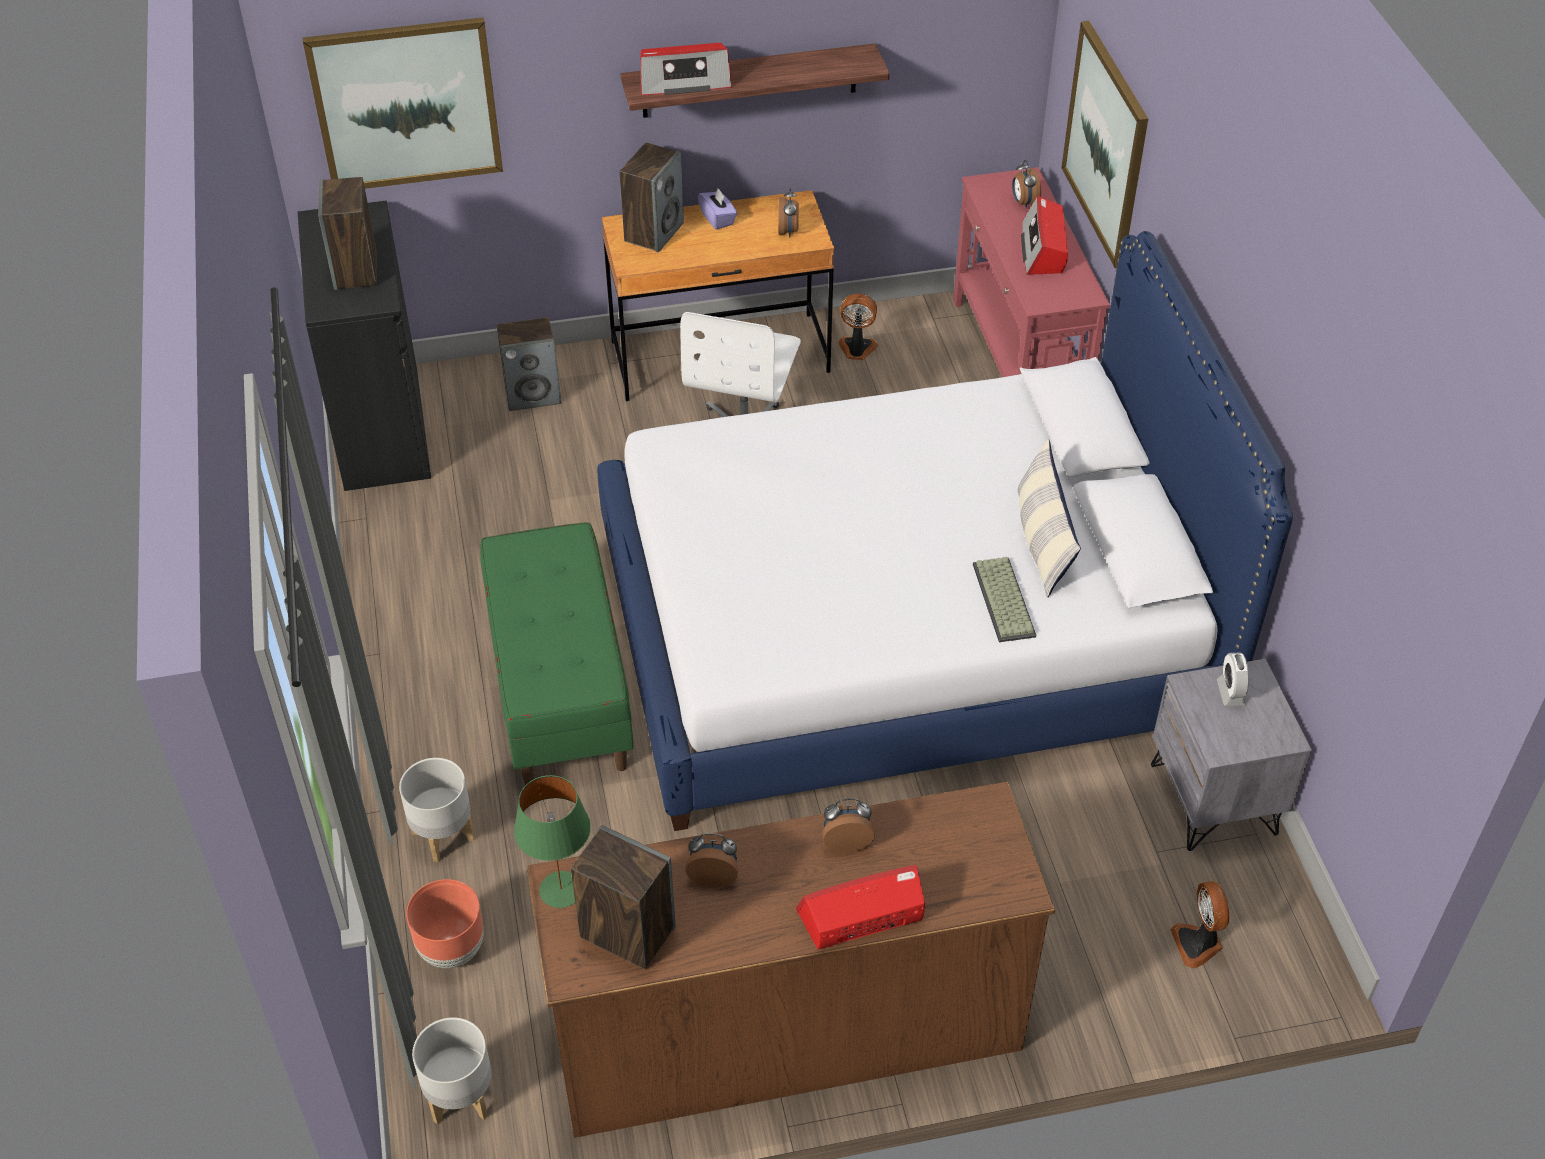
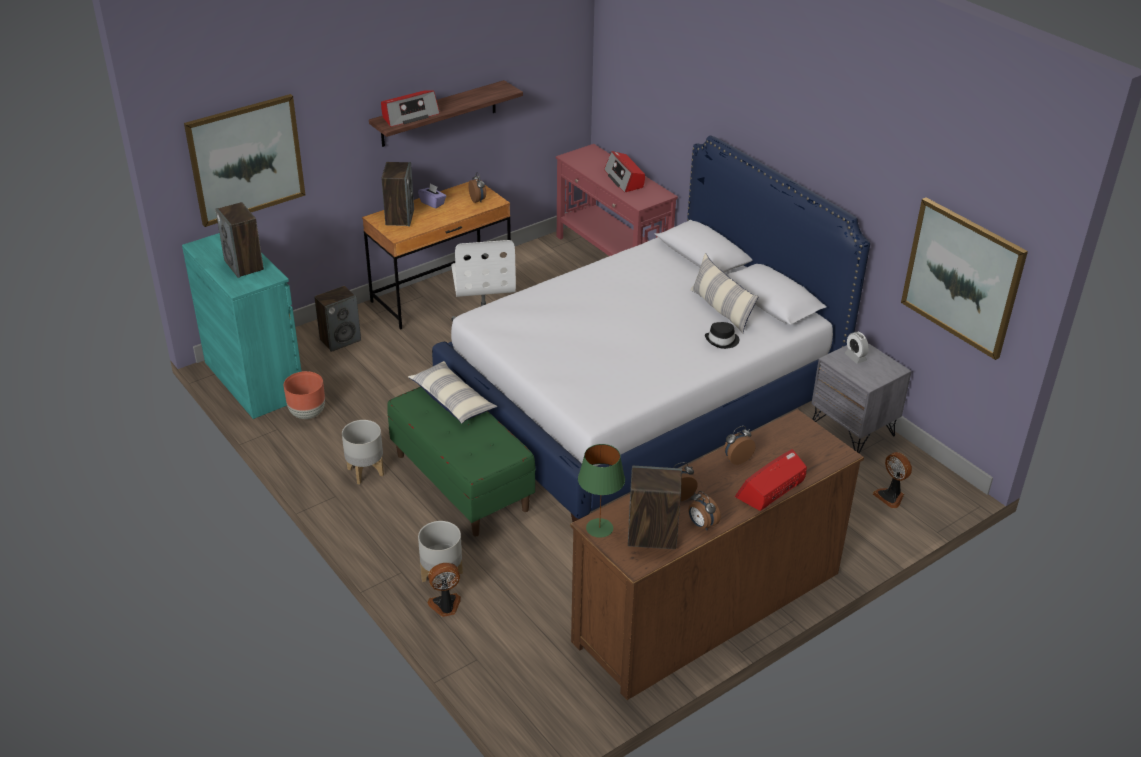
camera: 25 degrees left, 10 degrees down
(381, 427) = (254, 380): black cabinet -> turquoise cabinet
(451, 949) = (487, 632): brown planter -> brown planter (307, 414)
(460, 1097) = (546, 704): grey planter -> grey planter (365, 471)
(569, 567) = (452, 400): none -> pillow
(857, 349) = (518, 272): fan -> fan (445, 606)
(1005, 600) = (722, 340): keyboard -> black hat
(1023, 203) = (598, 161): alarm clock -> alarm clock (701, 525)
(1106, 144) = (655, 105): picture -> picture (962, 277)

